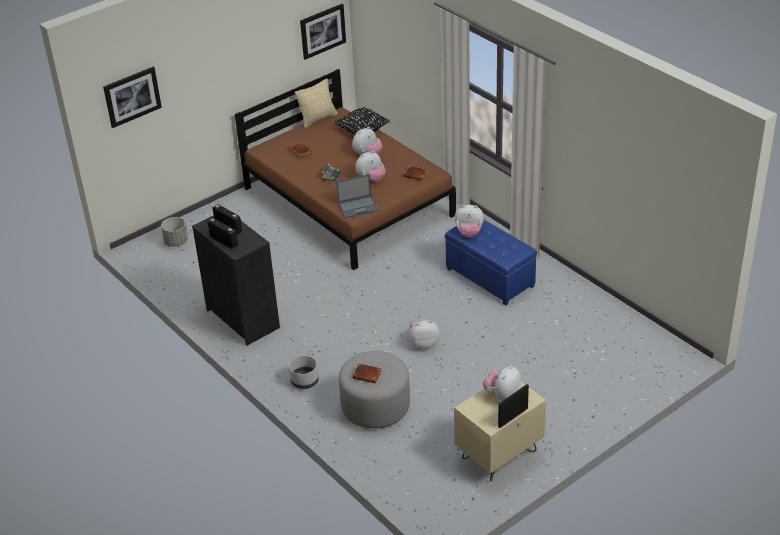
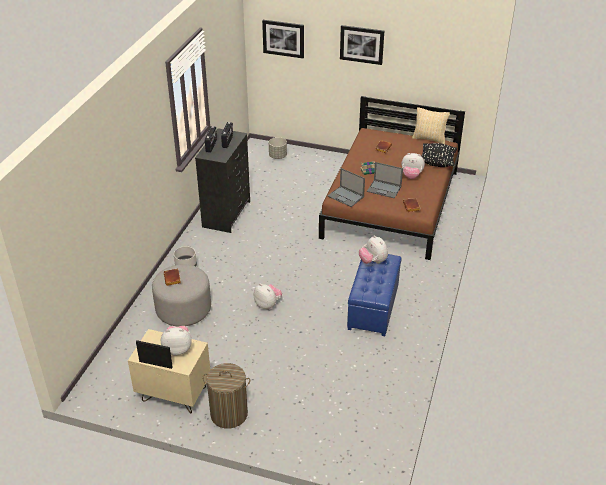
camera: 55 degrees right, 0 degrees up
(322, 31) = (459, 73): picture -> picture (362, 44)
(371, 179) = (384, 189): plush toy -> laptop
(555, 425) = (229, 414): none -> laundry basket

